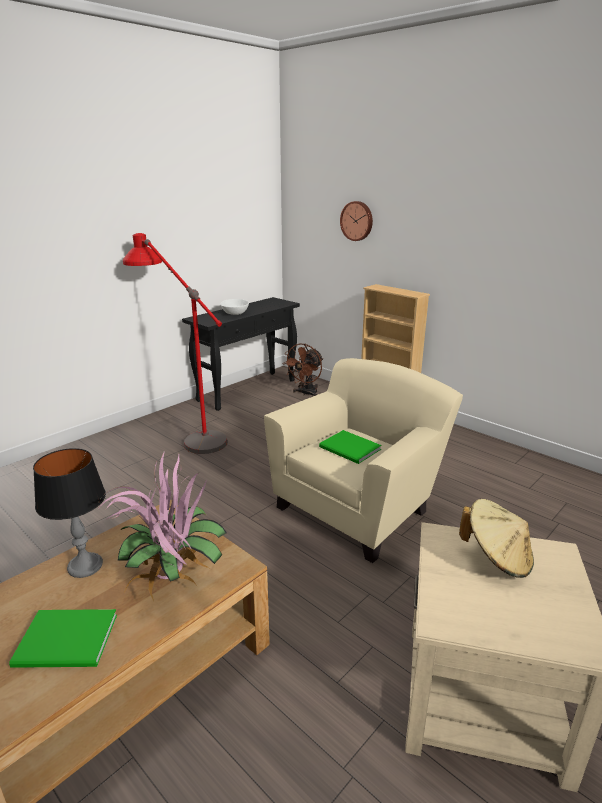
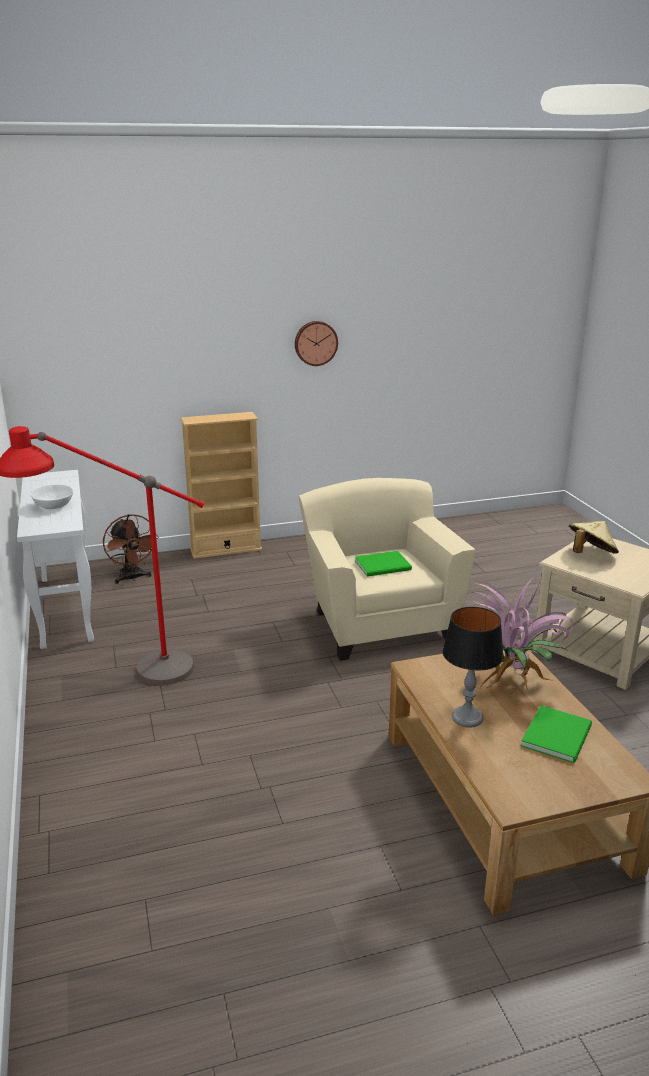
camera: 60 degrees left, 0 degrees up
(247, 390) = (65, 608): black console table -> white console table
(357, 221) = (139, 349): wall clock -> wall clock (315, 343)

